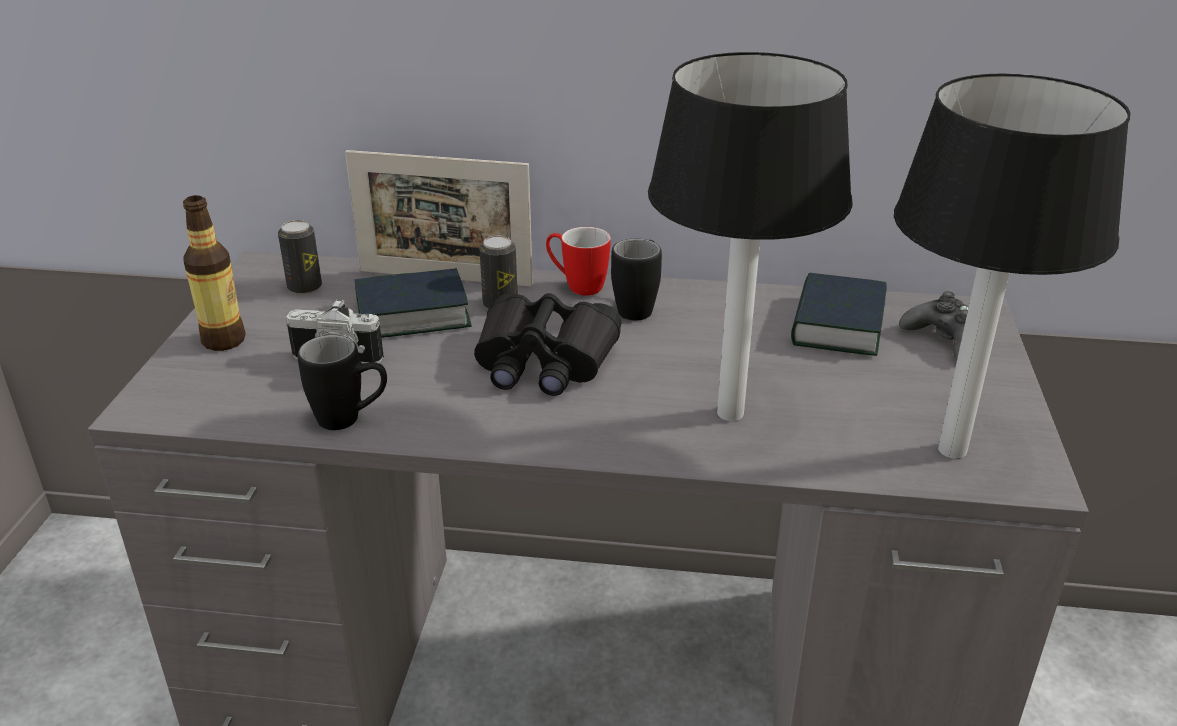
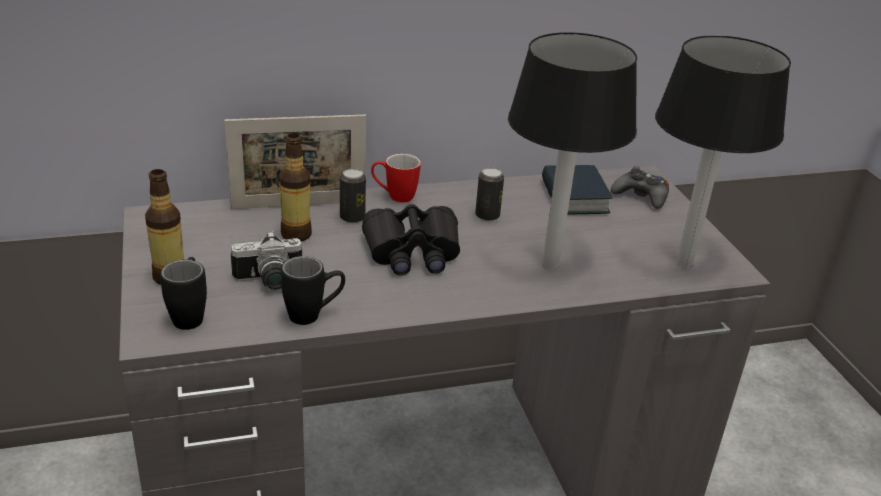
camera: 25 degrees left, 0 degrees up
(304, 287) = (198, 227): can -> can (487, 215)
(412, 314) = (296, 234): book -> bottle
(639, 306) = (445, 204): black mug -> black mug (190, 314)

